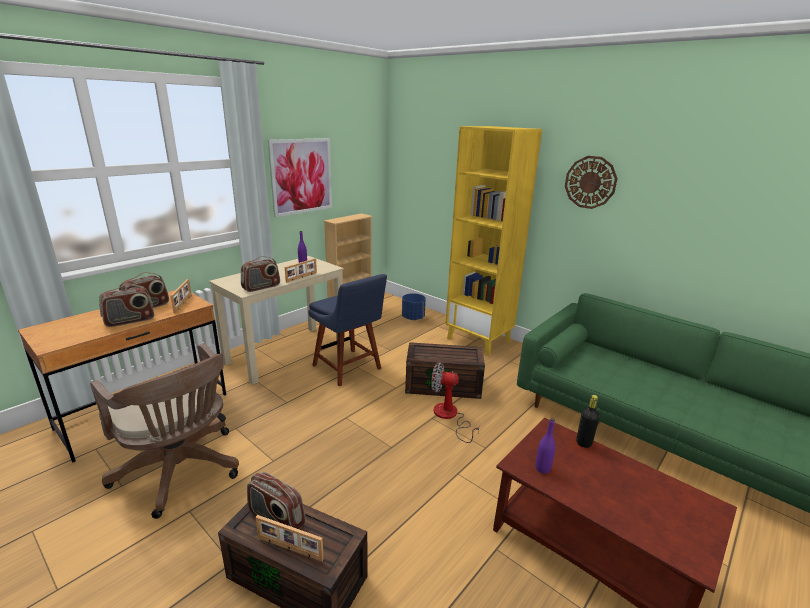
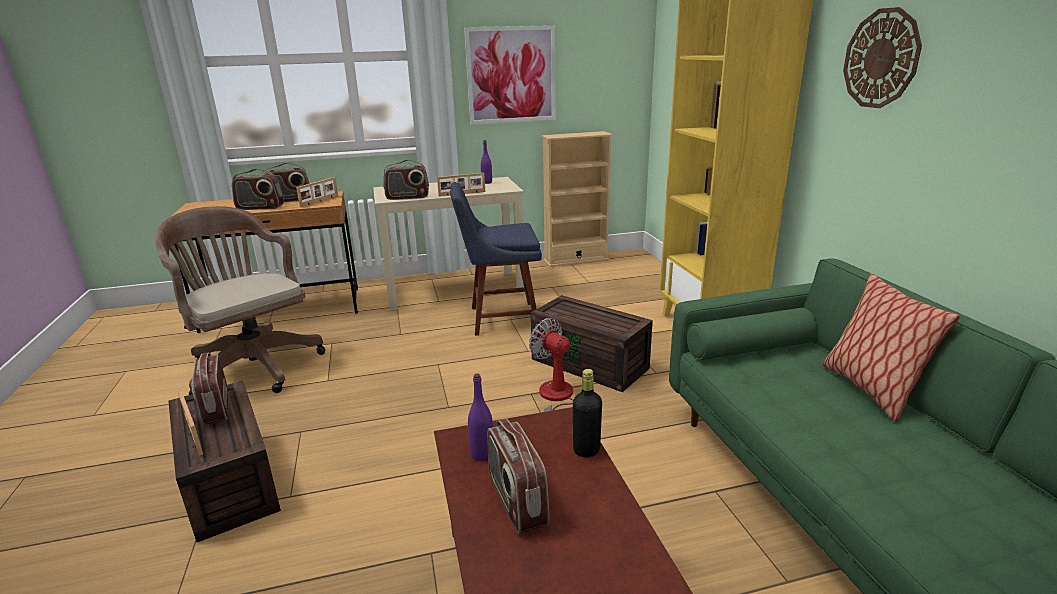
camera: 35 degrees right, 0 degrees up
(182, 472) = (253, 364): brown office chair -> brown office chair turned 150 degrees clockwise
(348, 368) = (499, 318): blue chair -> blue chair turned 90 degrees clockwise
(413, 318) = (644, 282): blue planter -> none
(594, 487) = (516, 501): none -> radio
(631, 362) = (870, 389): none -> pillow

